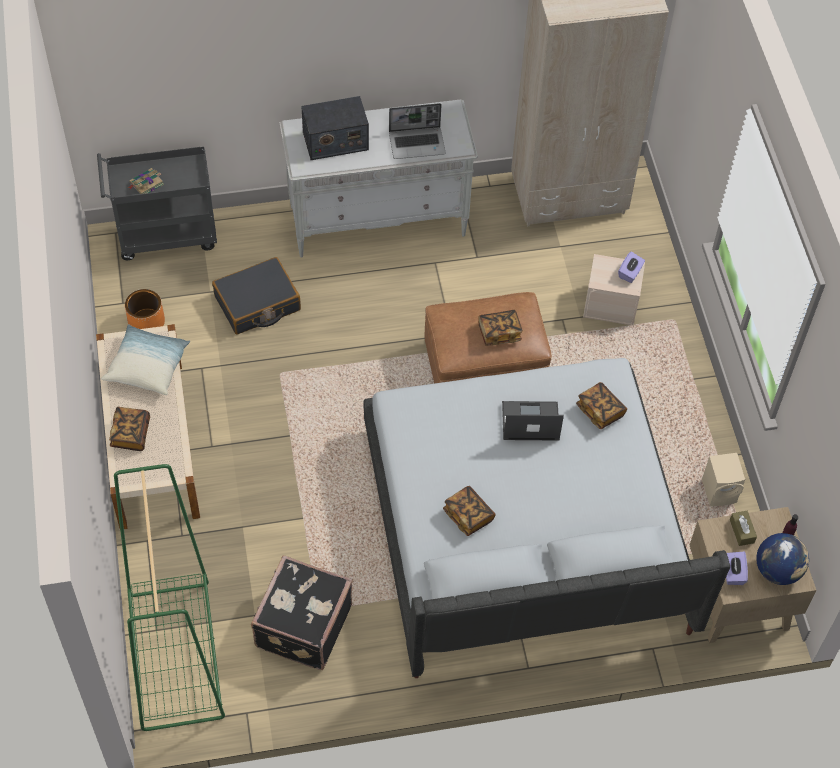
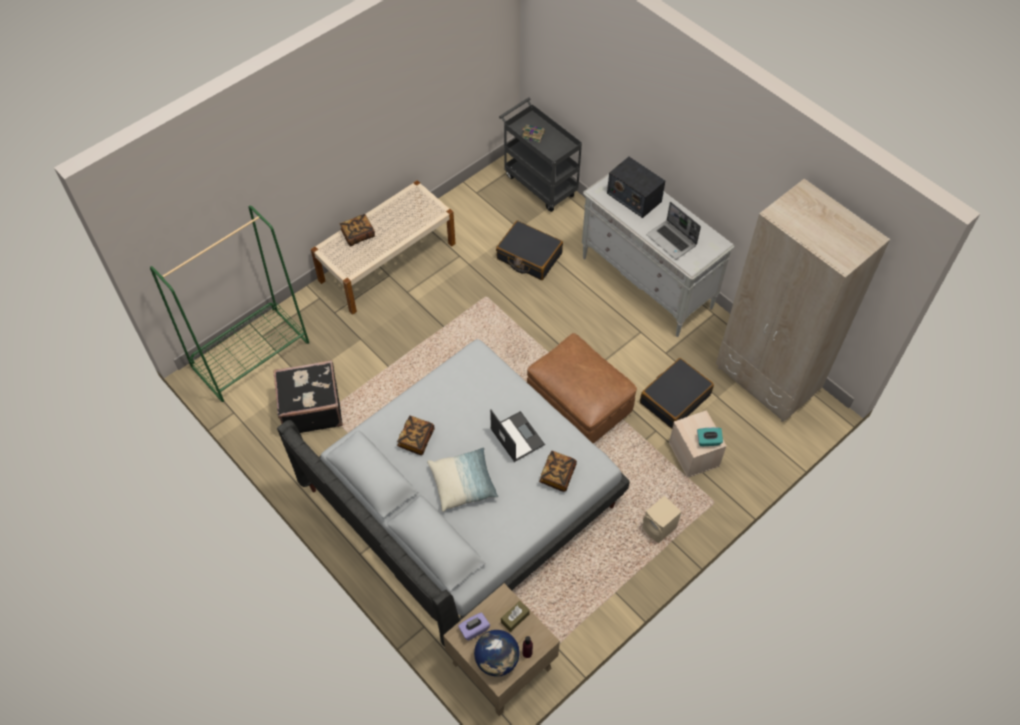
camera: 60 degrees right, 0 degrees up
(147, 322) = (471, 211): orange planter -> none
(147, 367) = (412, 216): pillow -> pillow (463, 483)
(499, 333) = (581, 383): book -> none
(536, 282) = (674, 398): none -> black suitcase
(630, 273) = (708, 441): purple tissue box -> turquoise tissue box
(720, 491) = (586, 608): beige speaker -> beige speaker (659, 529)

